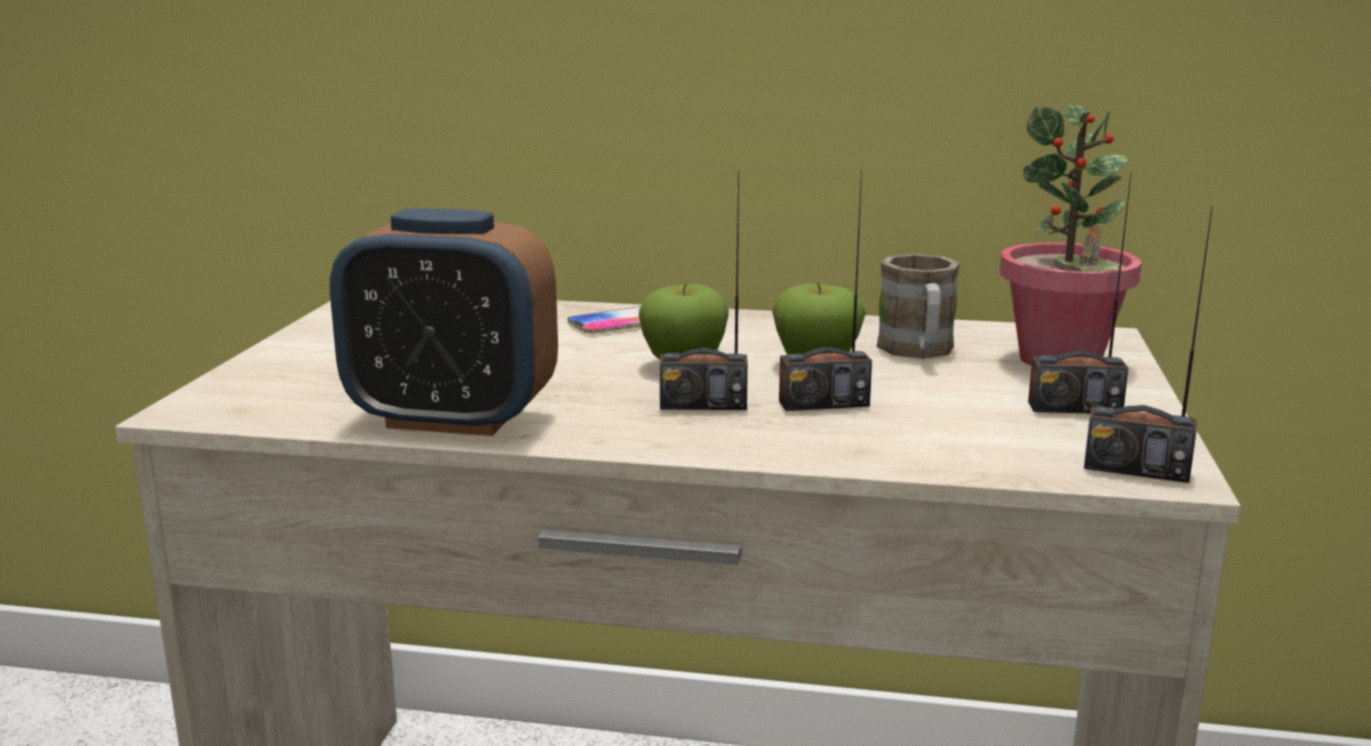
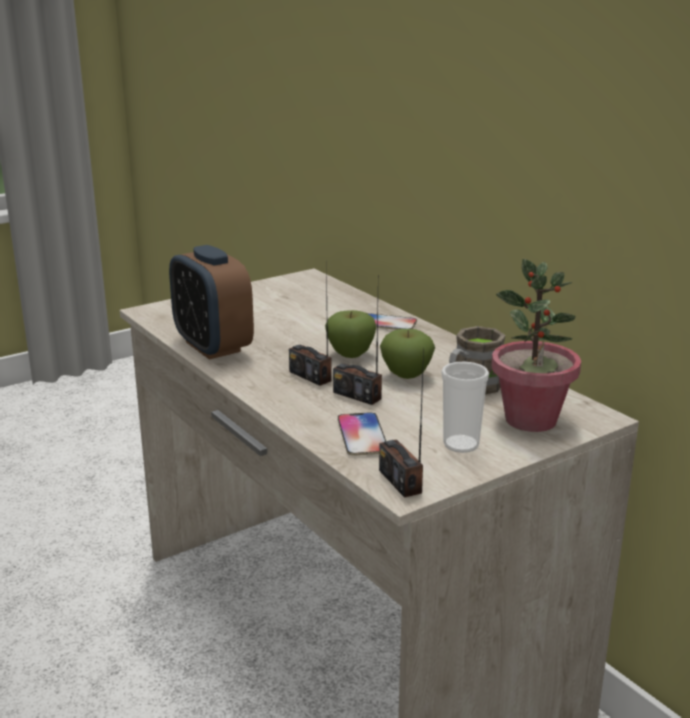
camera: 45 degrees right, 5 degrees up
(957, 441) = (362, 435): none -> phone
(1074, 407) = (461, 444): radio -> cup

